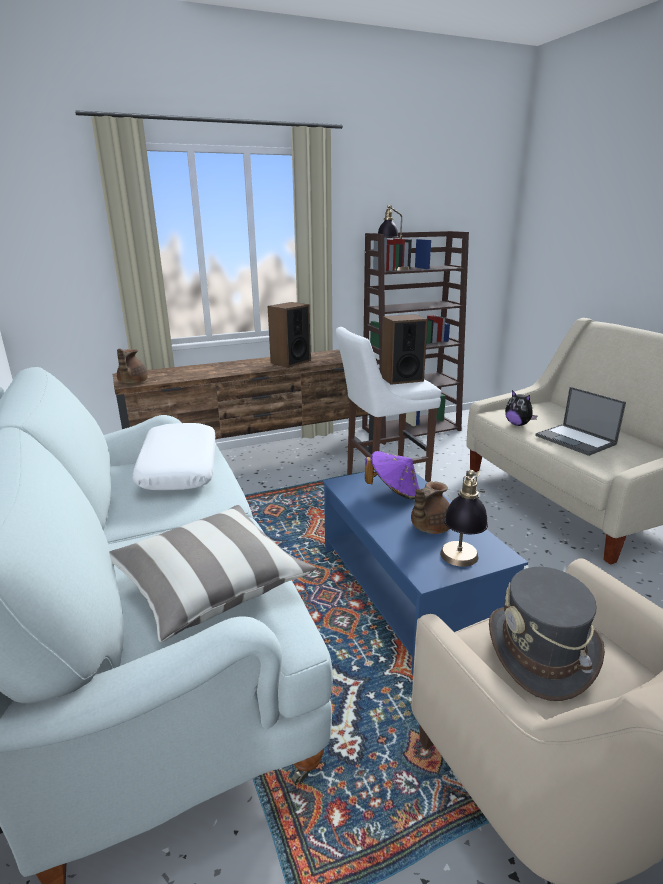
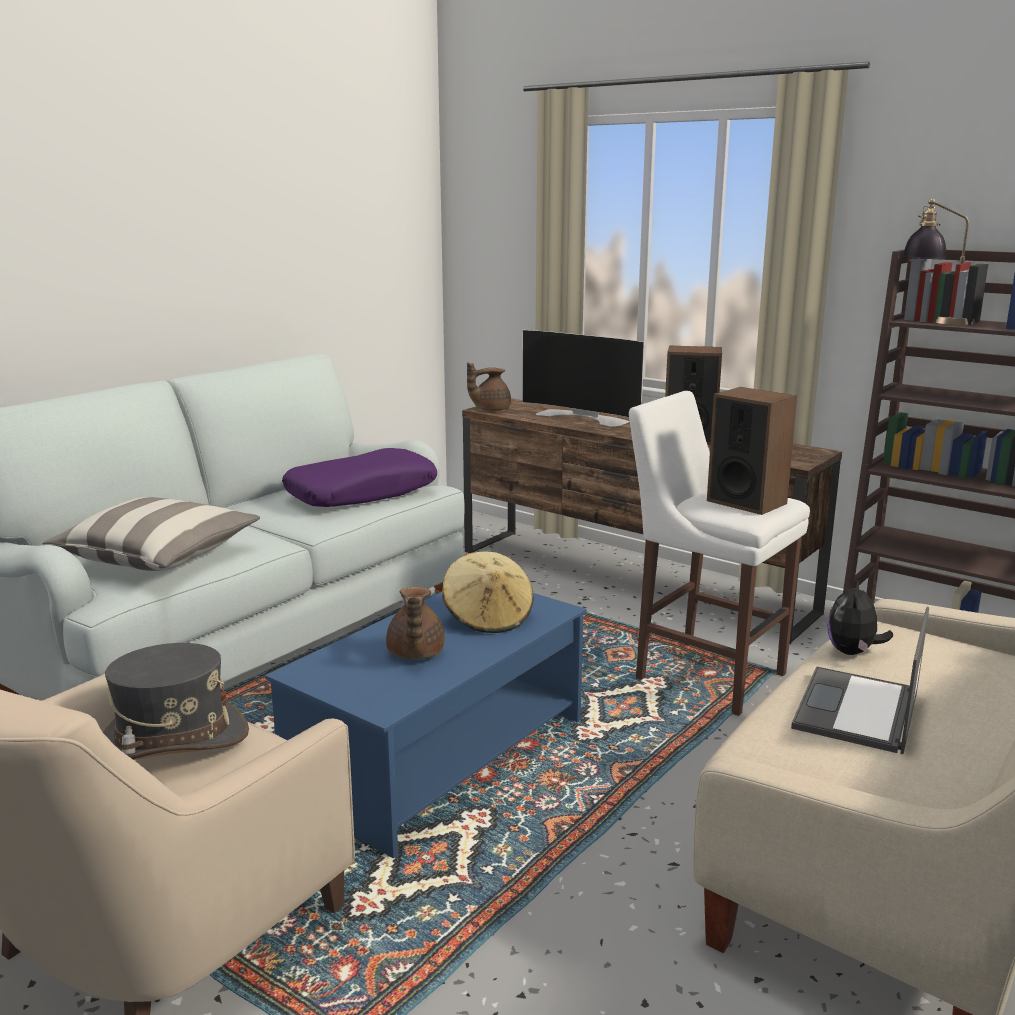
camera: 60 degrees right, 5 degrees down
(179, 468) = (361, 493): white pillow -> purple pillow
(202, 368) = (584, 416): none -> television
(394, 492) = (488, 618): purple hat -> beige hat
(429, 527) = (415, 654): brown teapot -> brown teapot turned 105 degrees counterclockwise
(459, 565) = (339, 685): table lamp -> none

